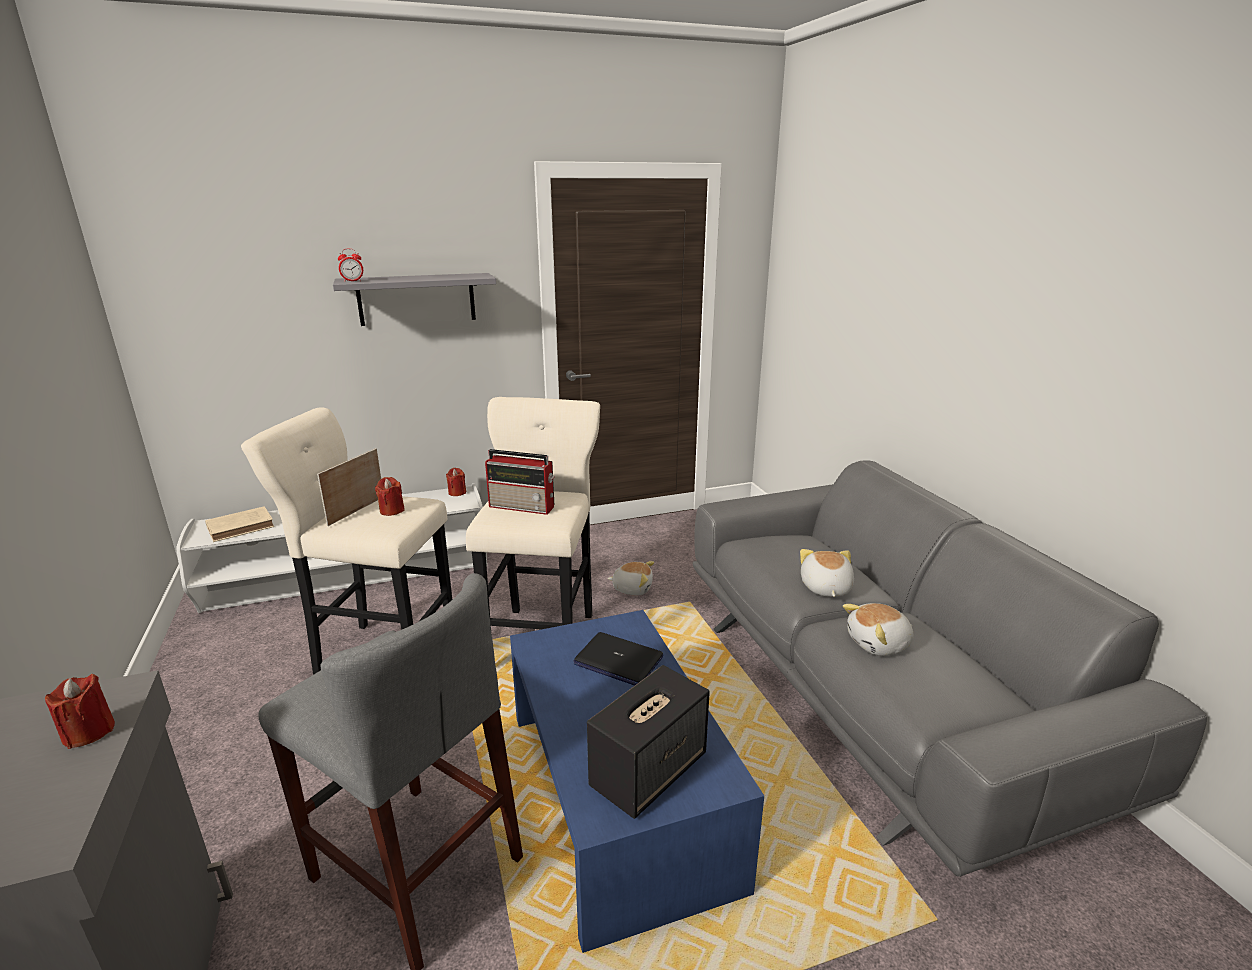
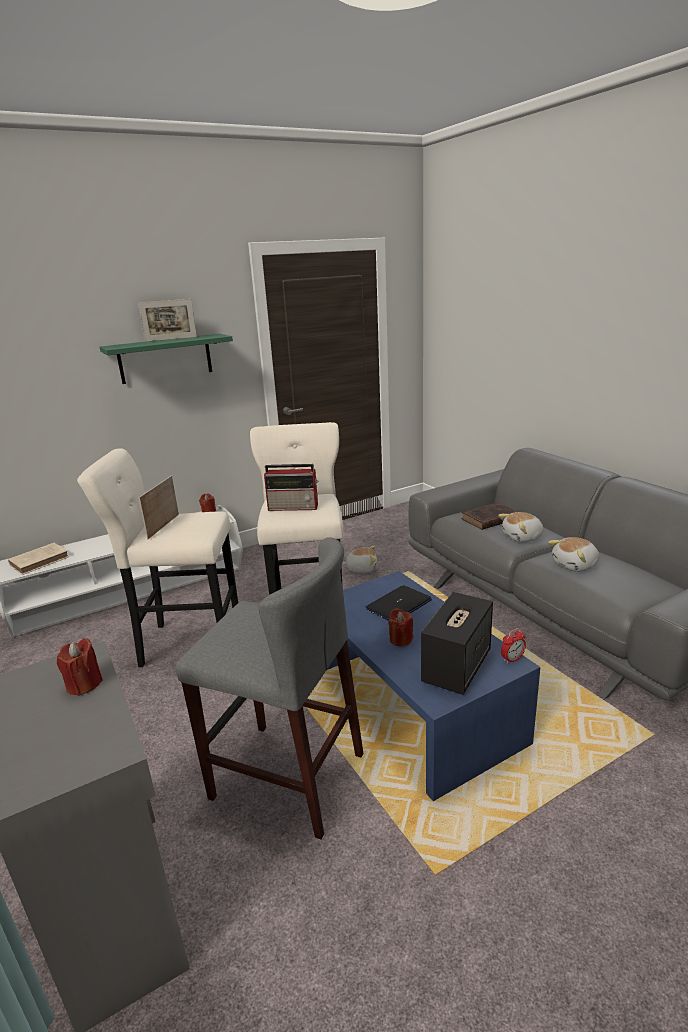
camera: 10 degrees left, 0 degrees up
(352, 281) = (119, 346): alarm clock -> alarm clock (512, 659)
(392, 510) = (192, 522): red candle -> red candle (400, 639)
(416, 299) = (165, 358): grey shelf -> green shelf
(423, 276) = (171, 339): none -> picture frame
(618, 660) = (398, 605): laptop -> laptop turned 120 degrees clockwise
(789, 554) = (488, 519): none -> brown book
(825, 588) = (522, 537): plush toy -> plush toy turned 105 degrees counterclockwise

